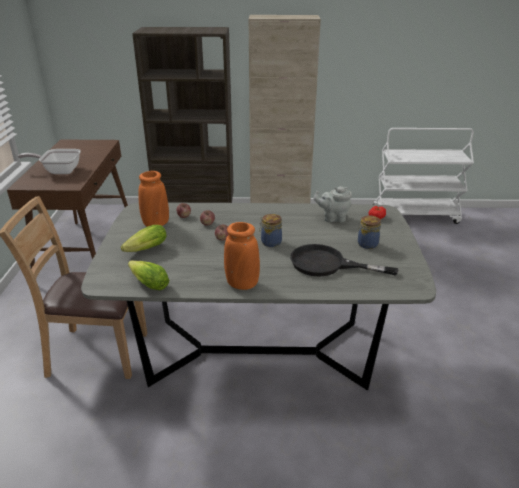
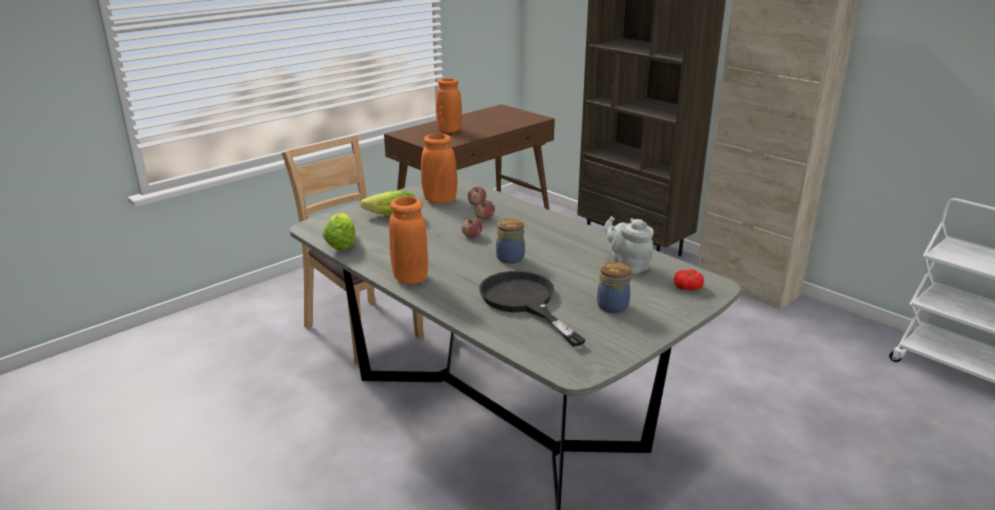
camera: 45 degrees right, 5 degrees down
(59, 171) = (449, 130): frying pan -> orange vase

